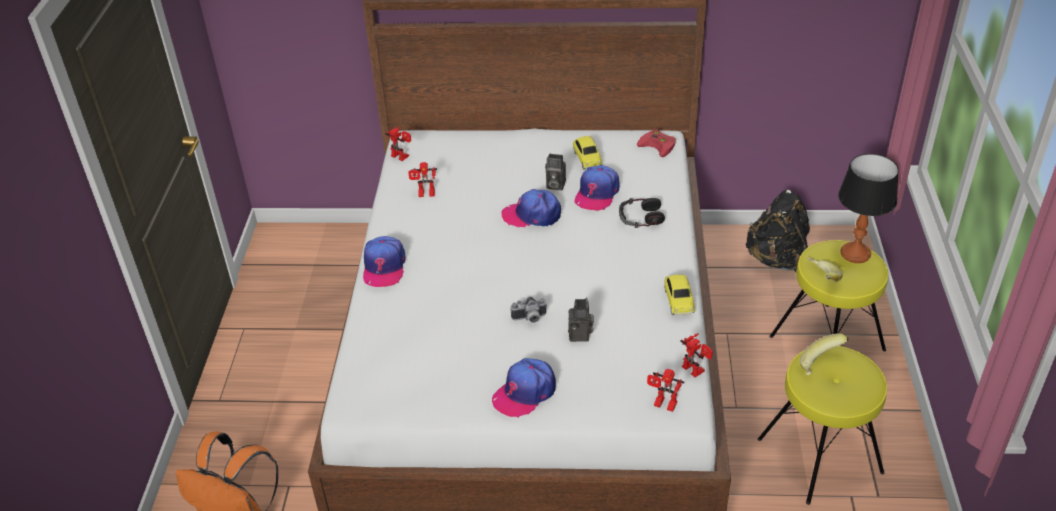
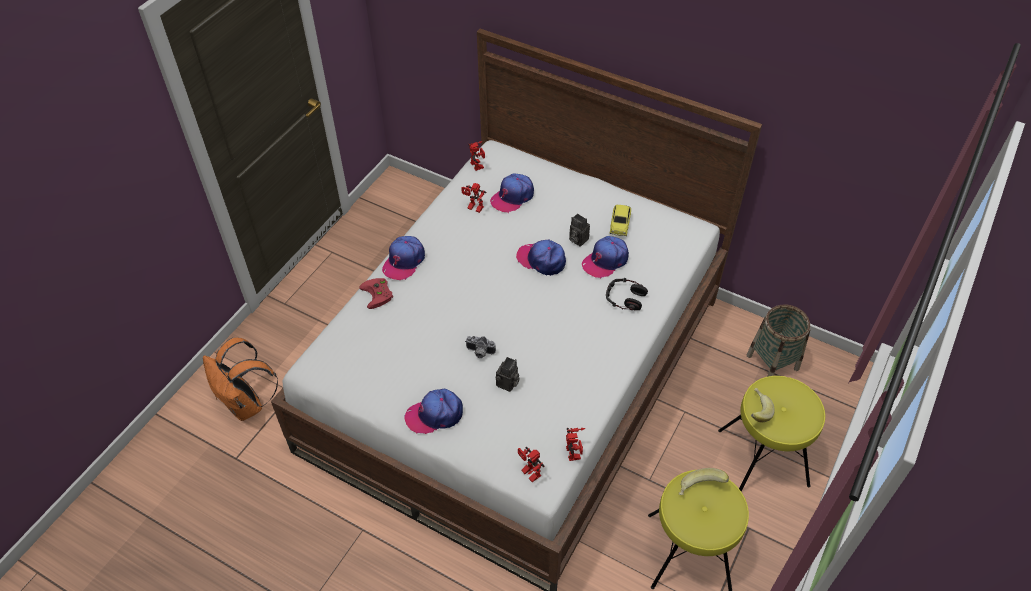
camera: 25 degrees right, 10 degrees up
(459, 171) = (512, 197): none -> cap
(659, 145) = (688, 234): red game controller -> red game controller (378, 294)
(678, 300) = (604, 386): toy car -> none
(777, 259) = (772, 362): black backpack -> basket
(855, 253) = (803, 400): table lamp -> none

